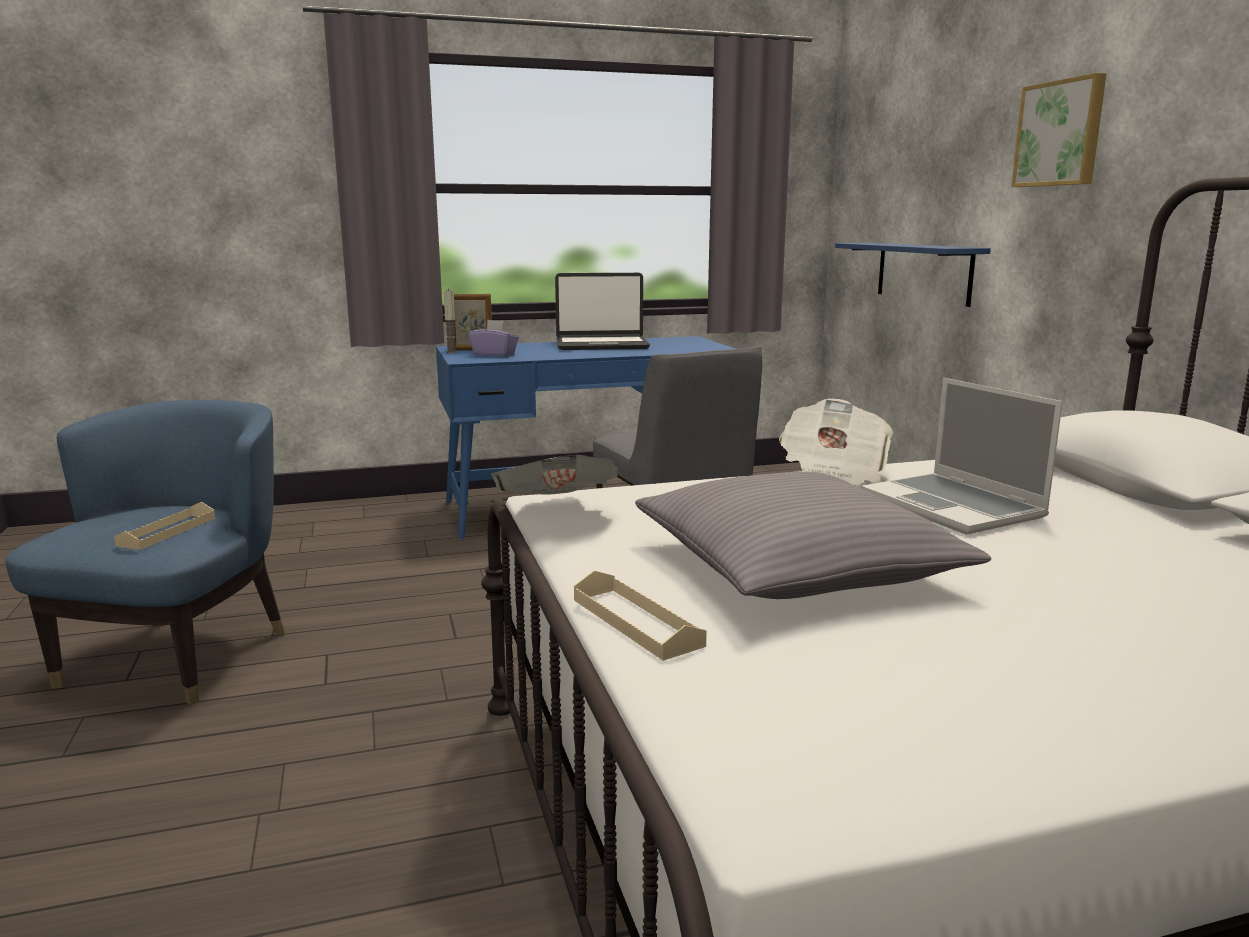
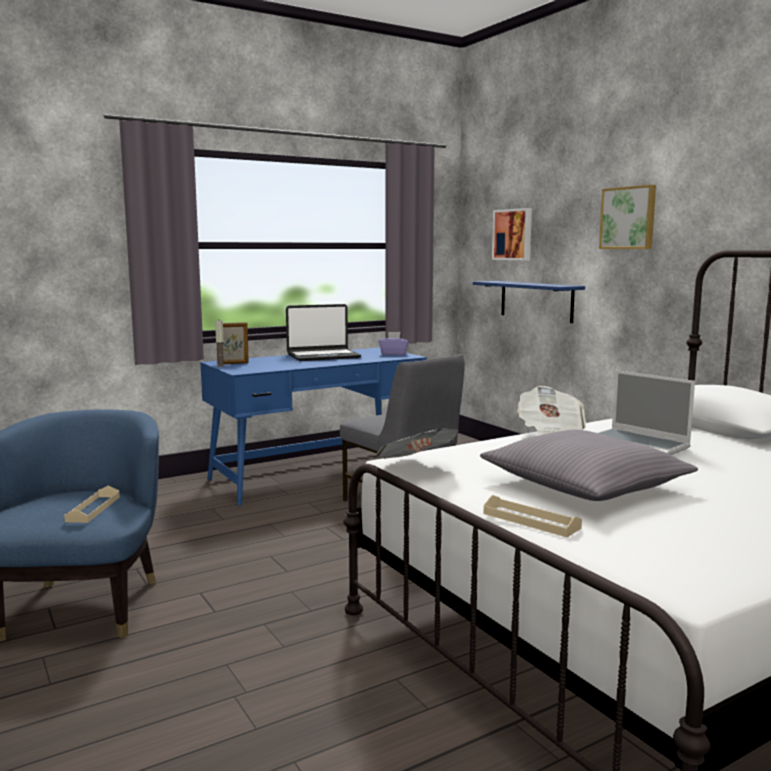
camera: 15 degrees left, 5 degrees down
(494, 354) = (255, 366): purple tissue box -> purple tissue box (393, 354)
(899, 171) = (513, 234): none -> picture

